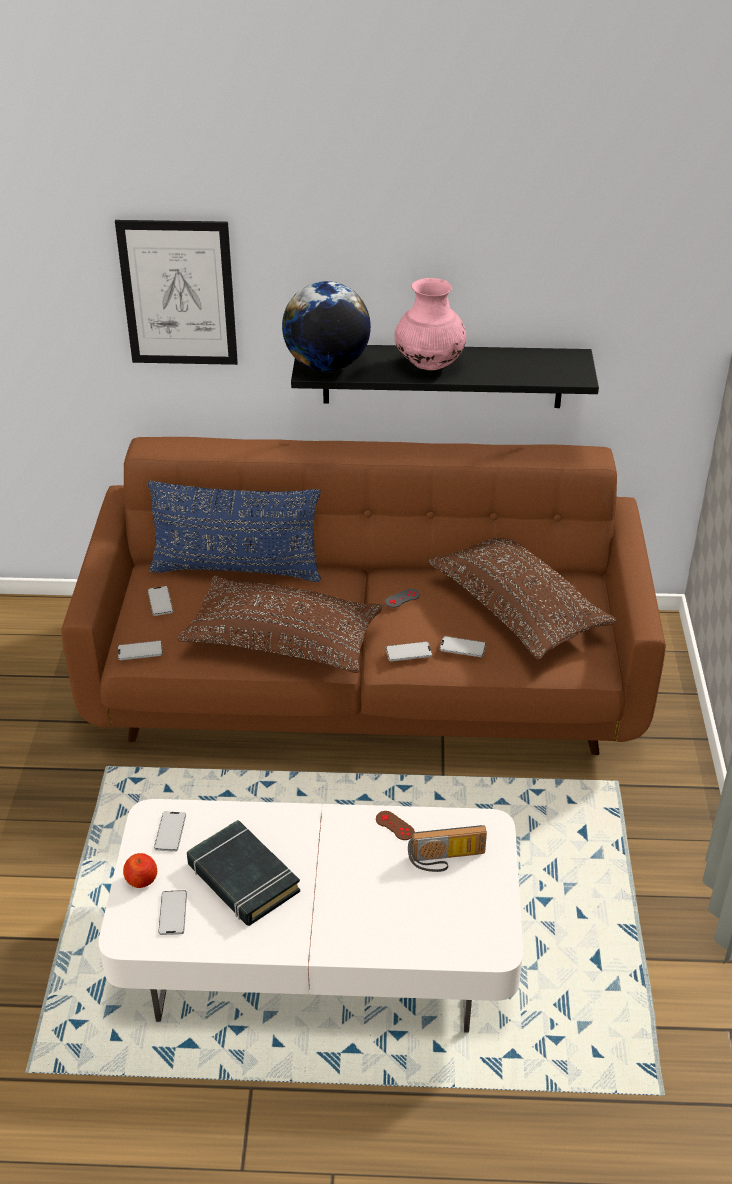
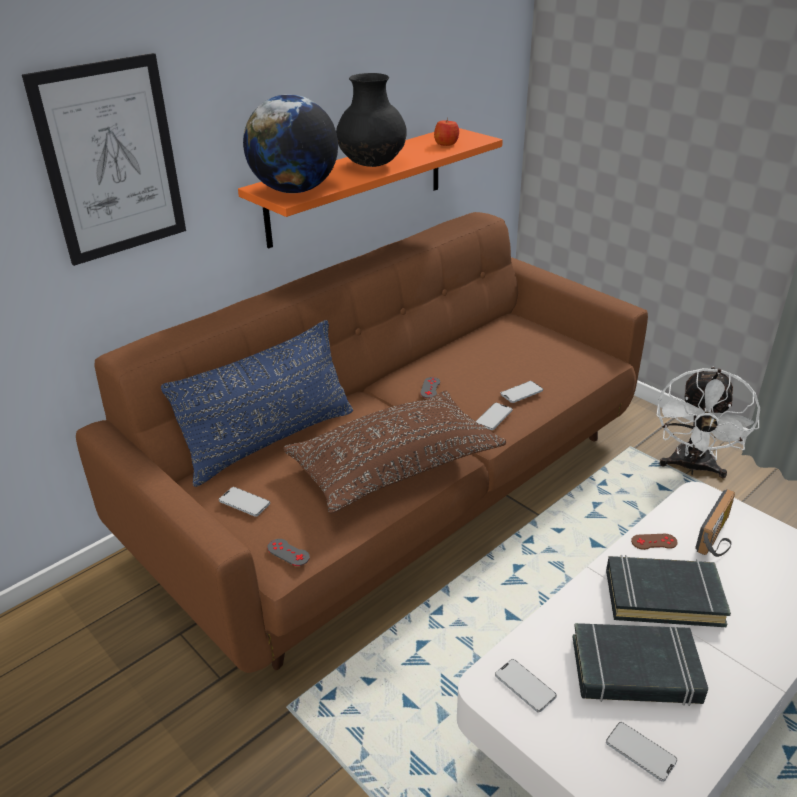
camera: 45 degrees left, 5 degrees down
(140, 651) = (288, 552): phone -> grey game controller
(142, 879) = (571, 748): apple -> apple (446, 144)
(336, 859) = (663, 596): none -> black book
(429, 366) = (372, 165): pink vase -> black vase
(442, 375) = (357, 185): black shelf -> orange shelf
(518, 609) = (511, 352): brown pillow -> none
(643, 838) = (692, 467): none -> white fan

